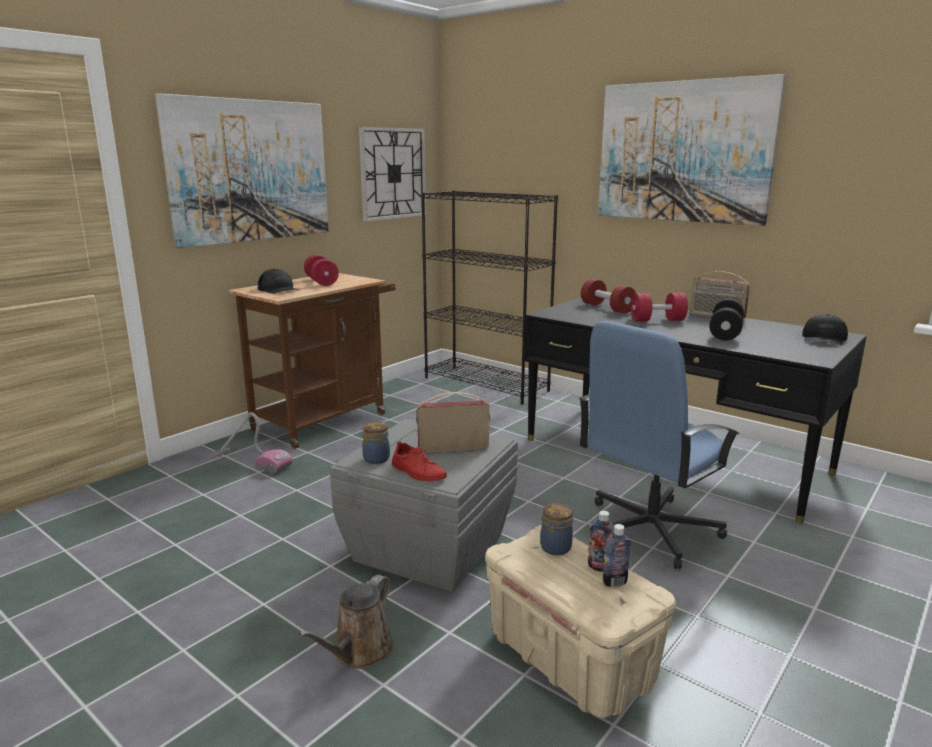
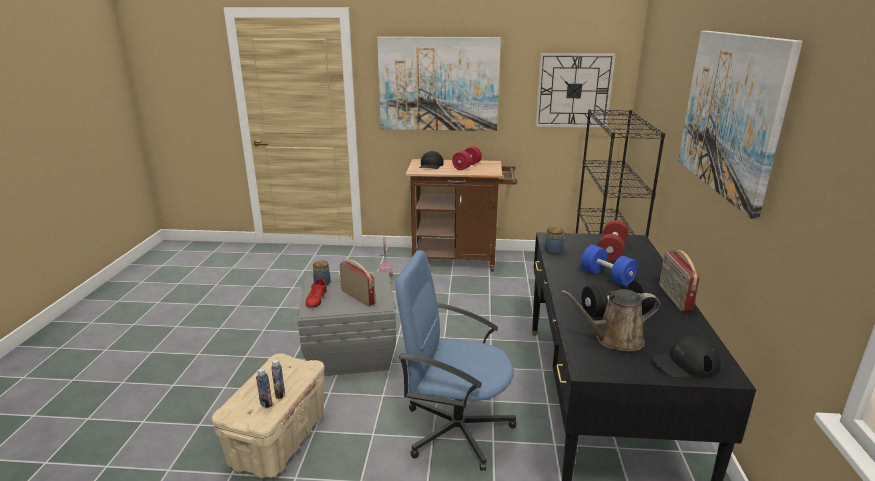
camera: 55 degrees right, 5 degrees up
(359, 652) = (244, 370): brown watering can -> brown watering can (614, 339)
(557, 547) = (293, 373): jar -> jar (554, 251)
(657, 320) = (607, 277): red dumbbell -> blue dumbbell

